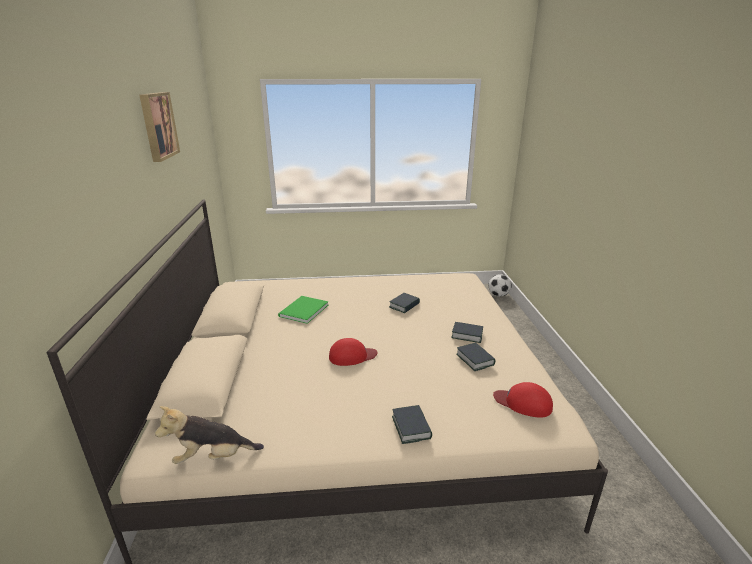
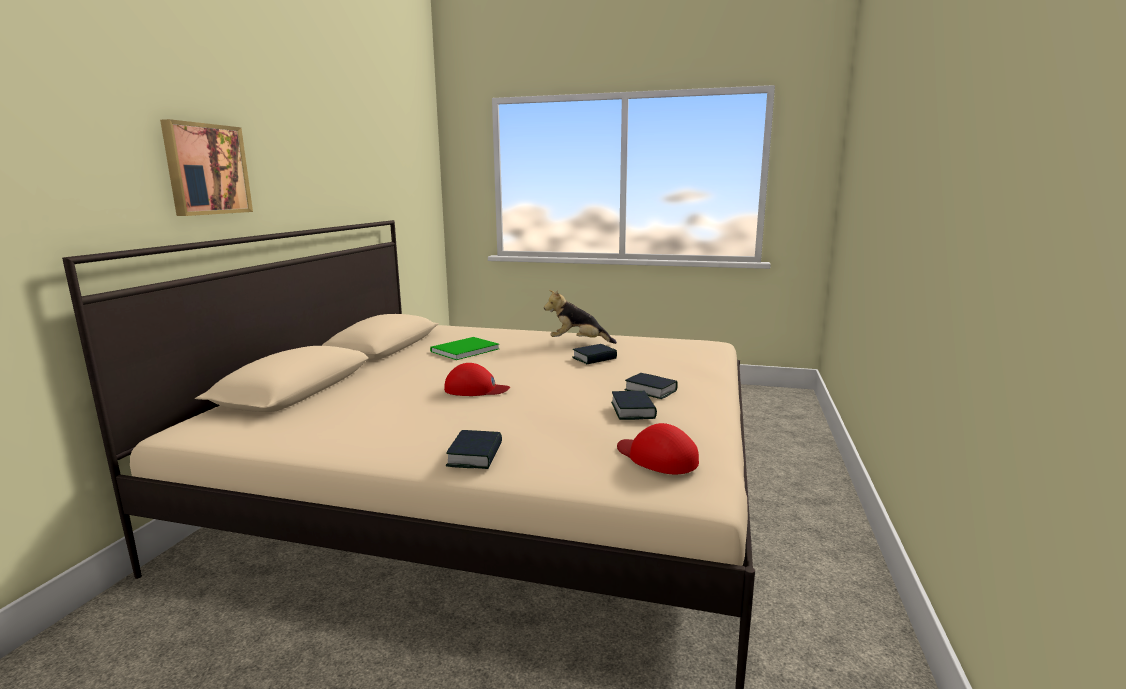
camera: 20 degrees right, 10 degrees down
(157, 125) = (327, 116): picture -> picture (206, 169)
(213, 457) = (230, 441): plush toy -> plush toy (578, 342)
(498, 295) = (800, 401): football -> none

